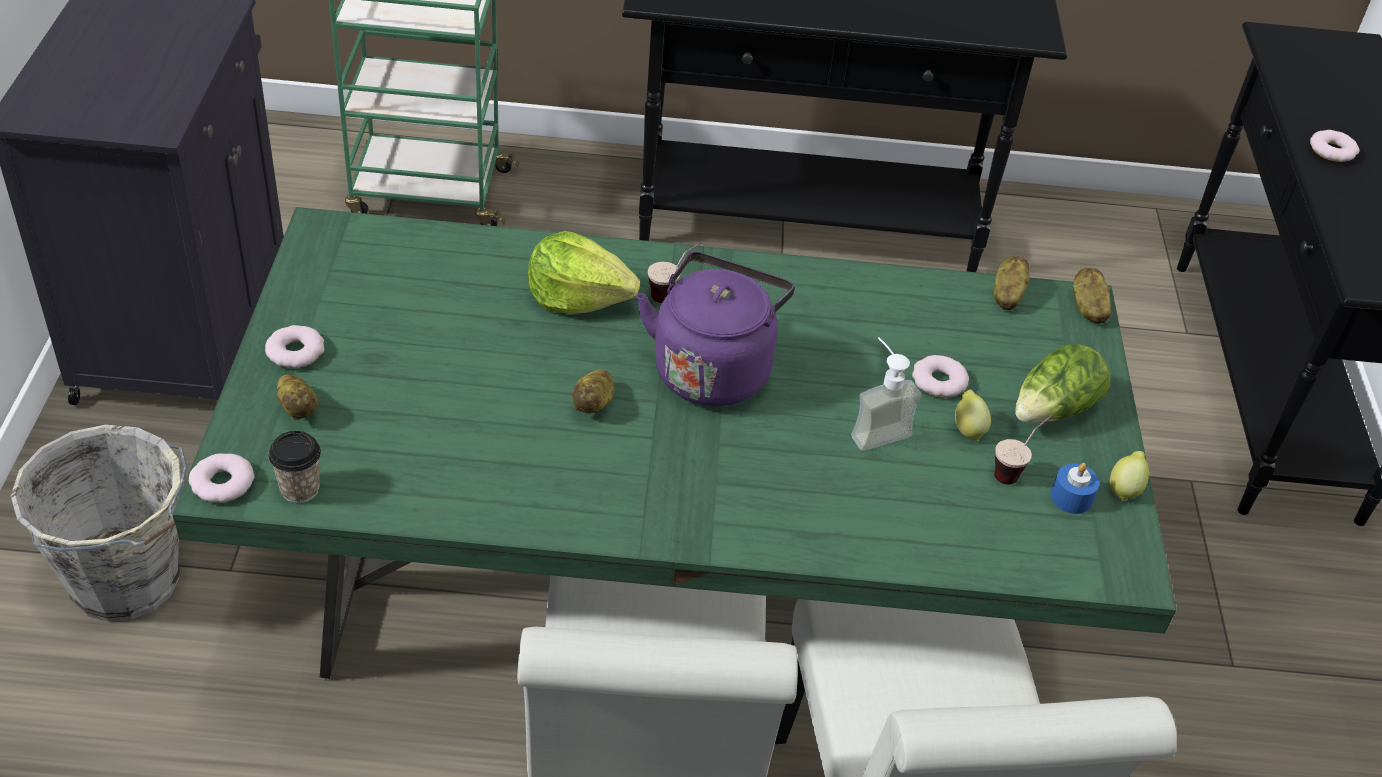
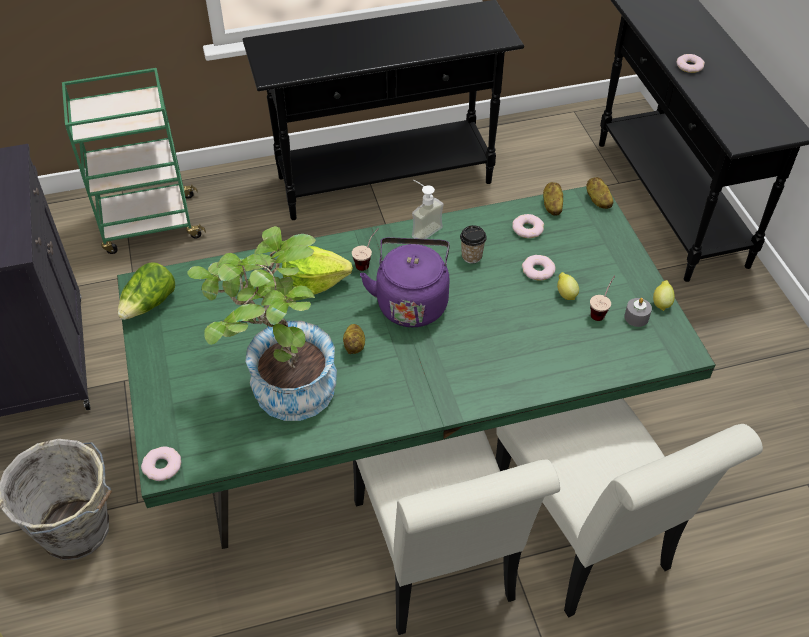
camera: 15 degrees left, 5 degrees up
(295, 352) = (164, 369): donut -> donut (527, 229)
(298, 408) = (184, 404): potato -> none
(300, 489) = (210, 454): cup -> cup (471, 256)
(453, 429) = (281, 388): none -> potted plant
(875, 428) = (516, 310): soap dispenser -> soap dispenser (422, 229)
(1054, 410) = (606, 268): lettuce -> lettuce (149, 304)
(1071, 498) = (636, 317): blue candle -> grey candle

